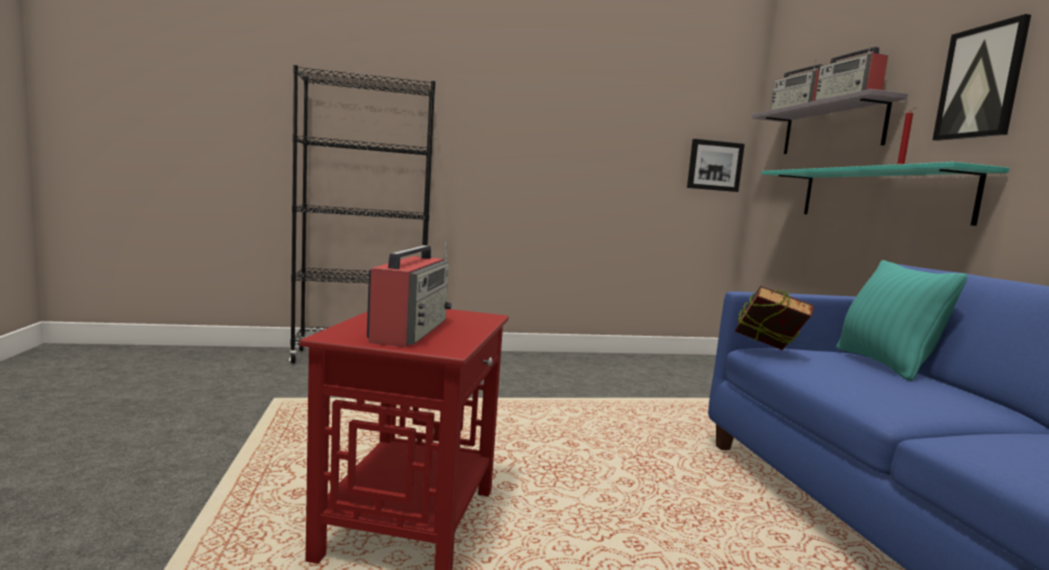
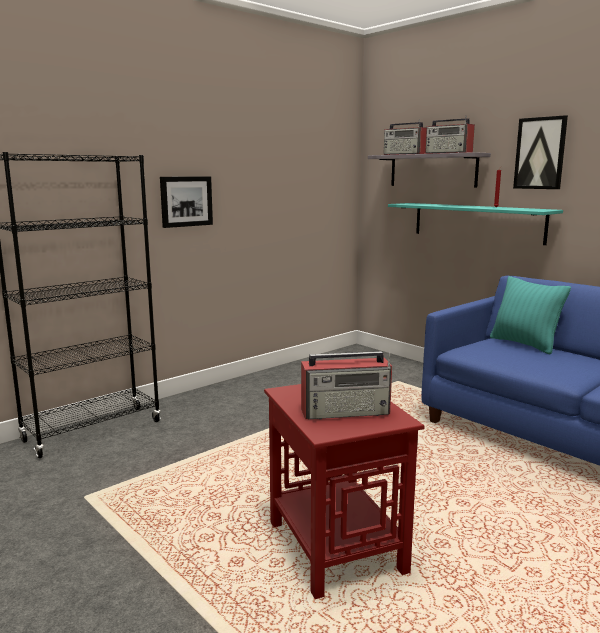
camera: 30 degrees left, 5 degrees up
(410, 330) = (346, 412): radio -> radio turned 105 degrees clockwise
(714, 165) = (337, 195): picture -> picture (186, 201)
(767, 352) = (467, 353): book -> none

